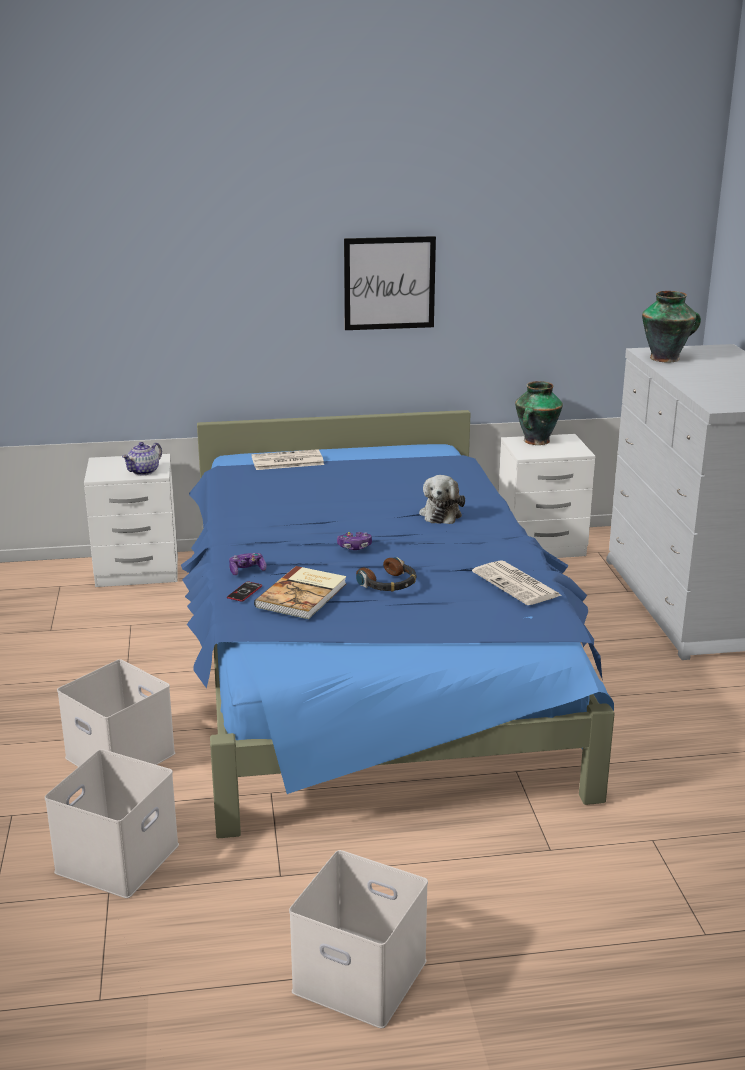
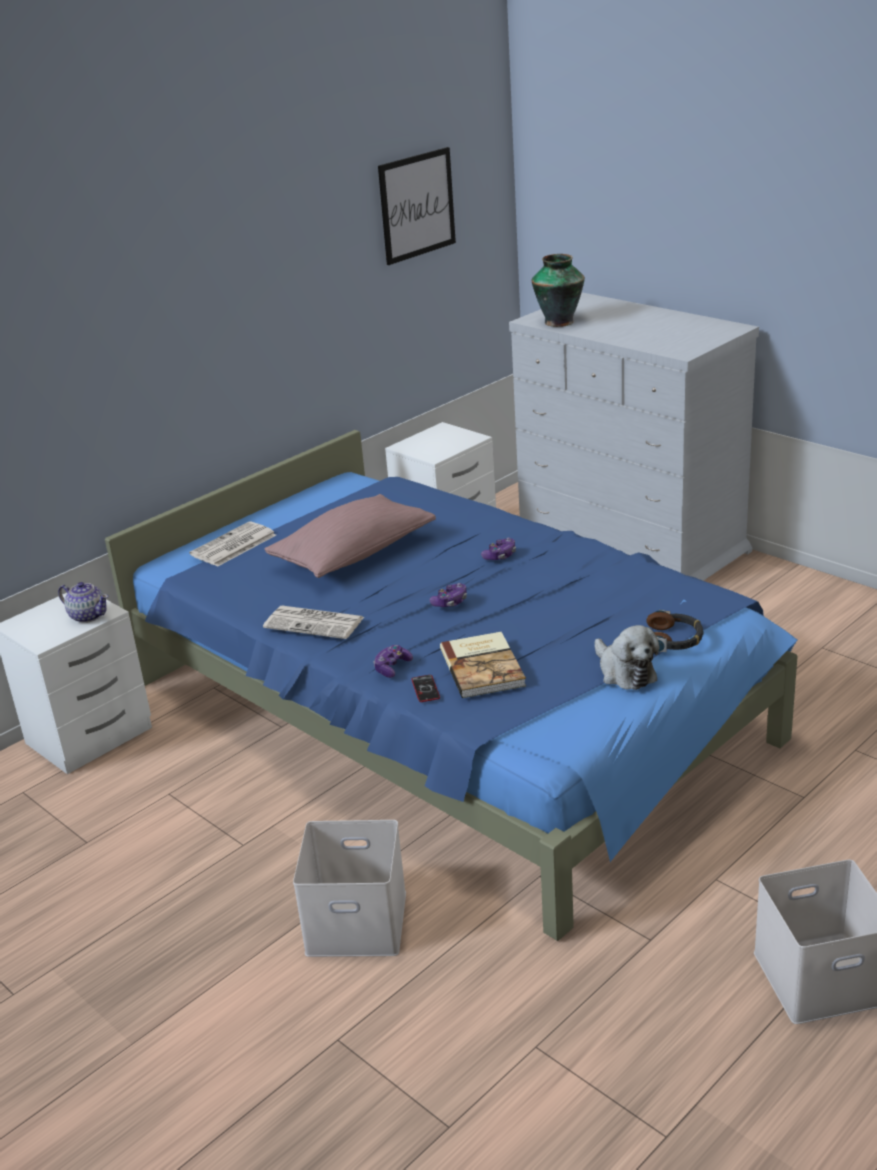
camera: 35 degrees left, 5 degrees up
(117, 856) = (495, 1012): white storage box -> none
(144, 471) = (88, 615): teapot -> teapot turned 60 degrees counterclockwise
(350, 494) = (353, 554): none -> pink pillow
(388, 584) = (536, 623): headphones -> headphones (673, 639)
(389, 283) = (263, 316): picture -> picture (417, 205)
(441, 514) = (466, 540): plush toy -> plush toy (624, 672)
(443, 532) = (500, 556): none -> game controller
(517, 584) = (635, 577): newspaper -> newspaper (315, 623)
(536, 441) = (422, 441): vase -> none

